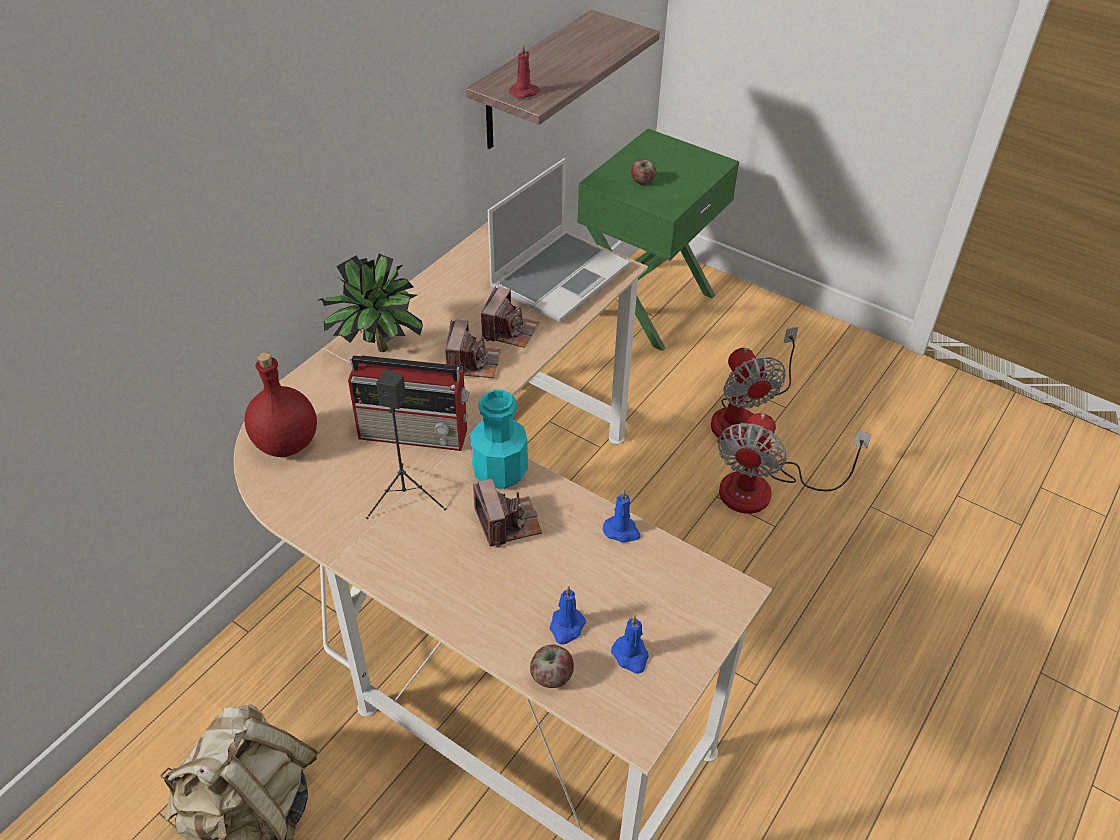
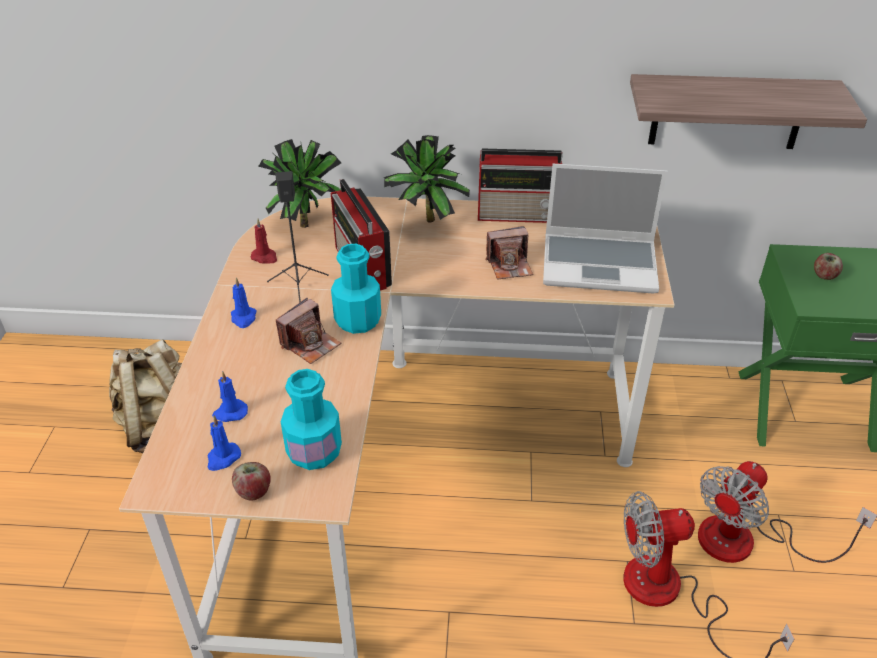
camera: 60 degrees right, 5 degrees down
(285, 444) = (306, 222): red bottle -> potted plant
(435, 287) = (519, 214): none -> radio
(472, 363) = (456, 263): camera -> none
(525, 92) = (662, 95): red candle -> red candle (265, 257)
(551, 676) = (180, 423): apple -> apple (254, 491)
(622, 531) = (345, 406): blue candle -> blue candle (243, 318)
(669, 579) = (314, 451): none -> turquoise bottle

